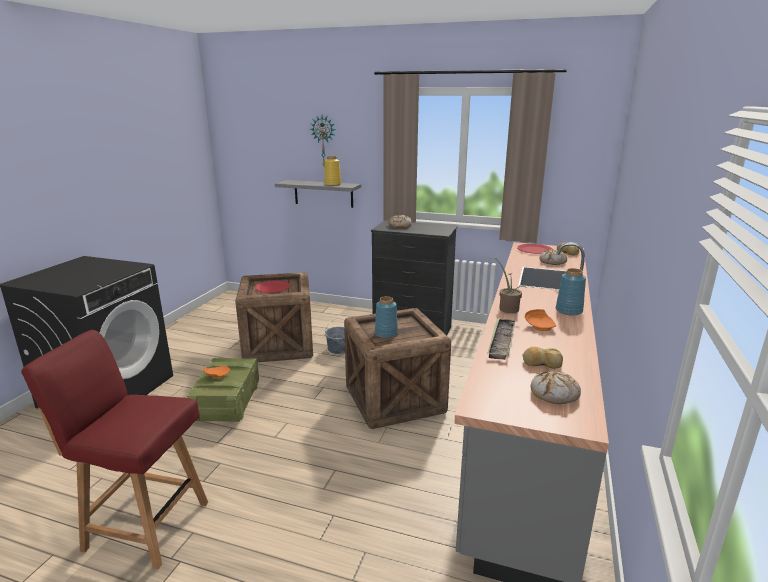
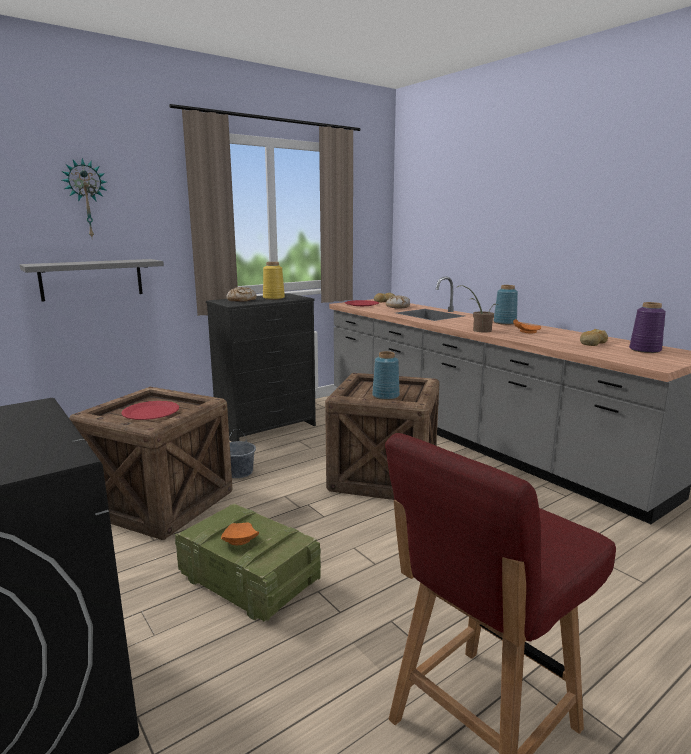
camera: 55 degrees left, 5 degrees down
(332, 184) = (121, 261): yellow vase -> yellow vase (274, 298)
(501, 341) = (545, 342): tray -> none
(554, 393) = (645, 350): bread -> purple vase

